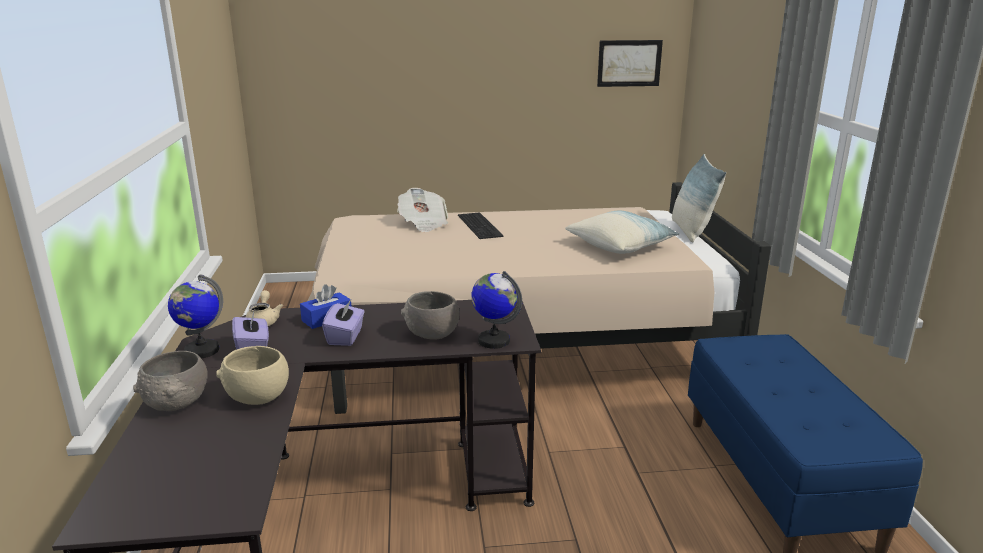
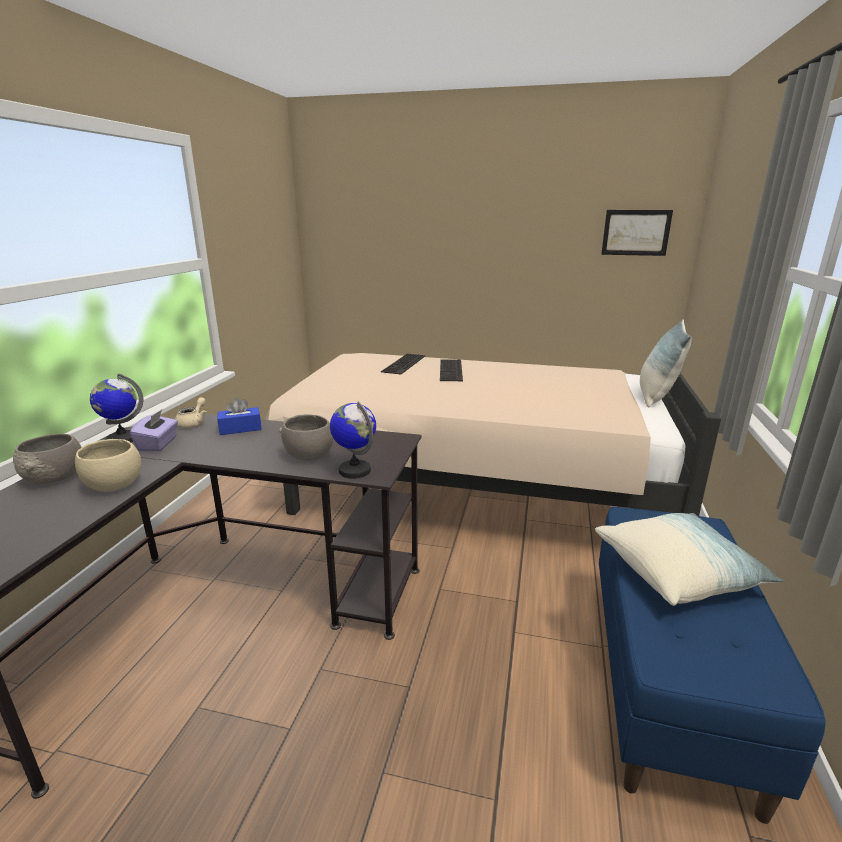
camera: 20 degrees right, 0 degrees up
(345, 337) = (237, 446): purple tissue box -> none
(423, 224) = (405, 364): newspaper -> keyboard
(621, 245) = (567, 401): pillow -> pillow (678, 572)

